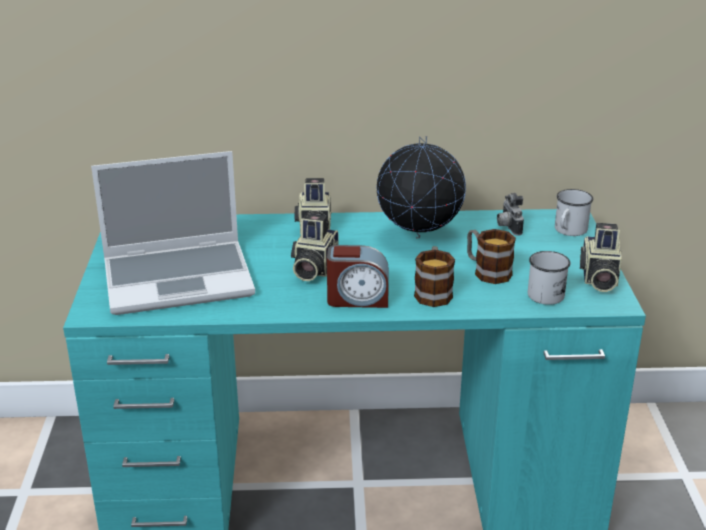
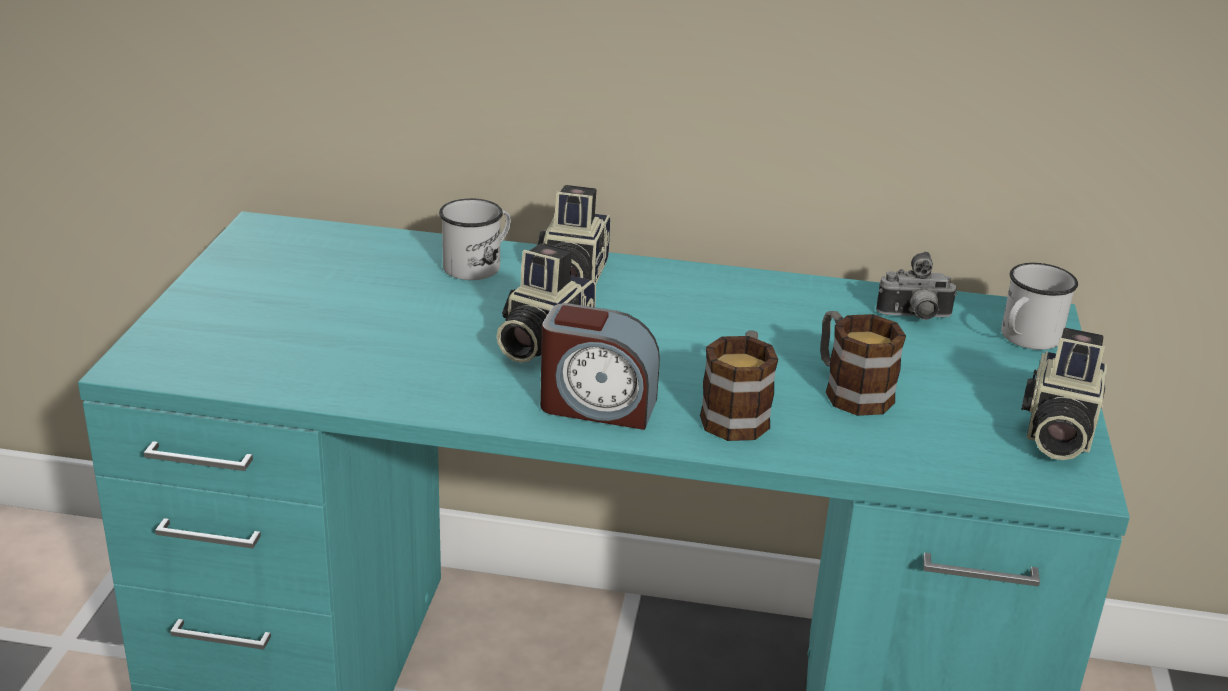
camera: 10 degrees right, 0 degrees up
(180, 278) = (309, 327): laptop -> none
(419, 238) = (748, 316): globe -> none
(507, 227) = (914, 317): camera -> camera turned 90 degrees counterclockwise
(548, 292) = (952, 445): white mug -> white mug (479, 265)

